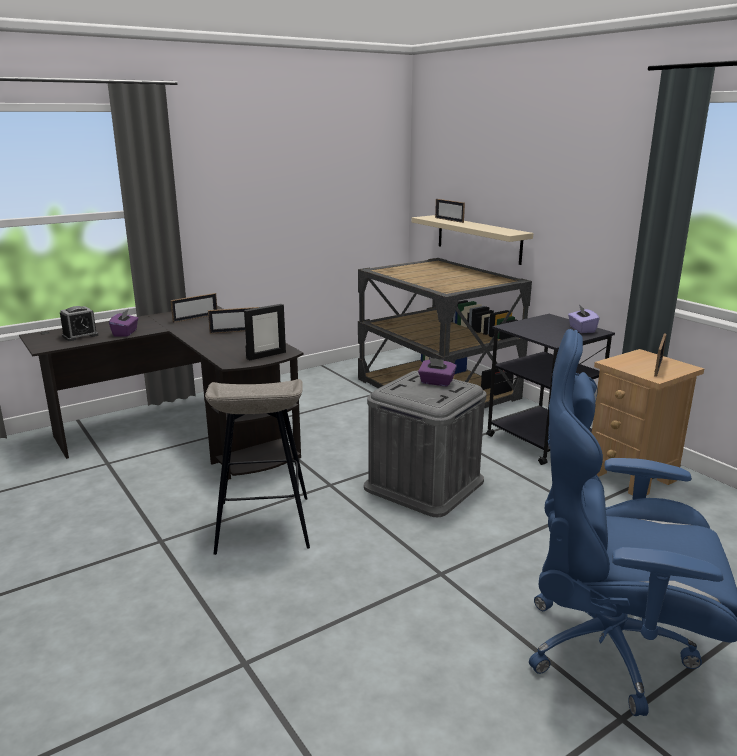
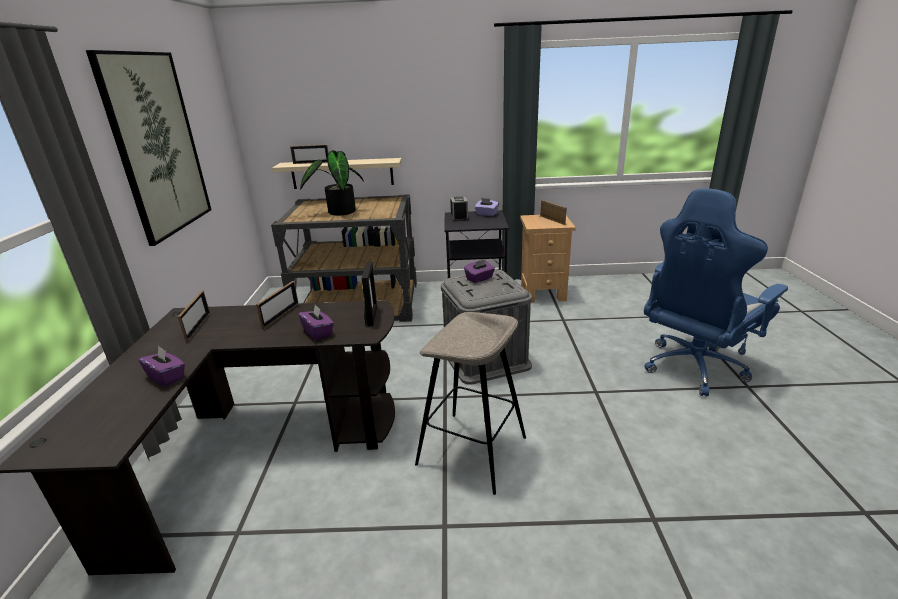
camera: 55 degrees left, 5 degrees up
(80, 336) = (113, 412): alarm clock -> alarm clock (459, 218)
(220, 348) = (318, 332): none -> purple tissue box
(275, 175) = (157, 145): none -> picture
(428, 275) = (339, 211): none -> potted plant

